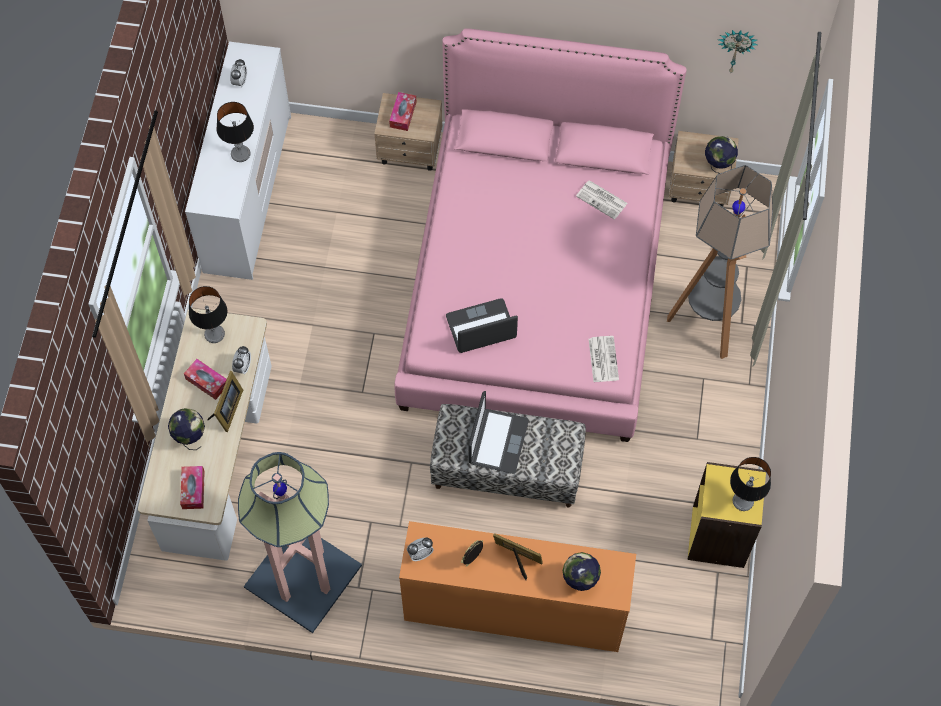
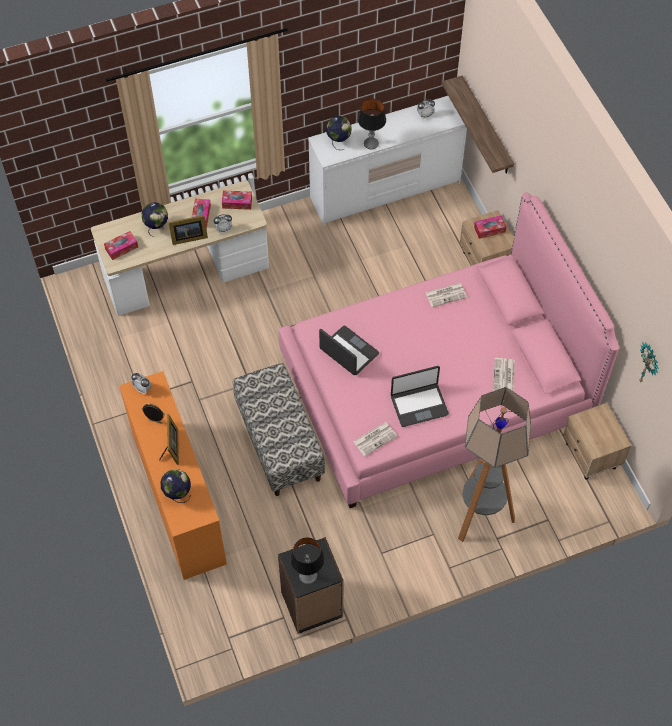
camera: 60 degrees right, 5 degrees down
(214, 334) = (237, 203): table lamp -> tissue box
(303, 576) = (131, 363): floor lamp -> none
(316, 29) = (486, 127): none -> shelf
(468, 197) = (446, 294): none -> newspaper
(497, 441) = (275, 409): laptop -> laptop (419, 405)
(718, 165) = (596, 442): globe -> globe (338, 141)
(719, 537) = (312, 605): yellow bookcase -> black bookcase

